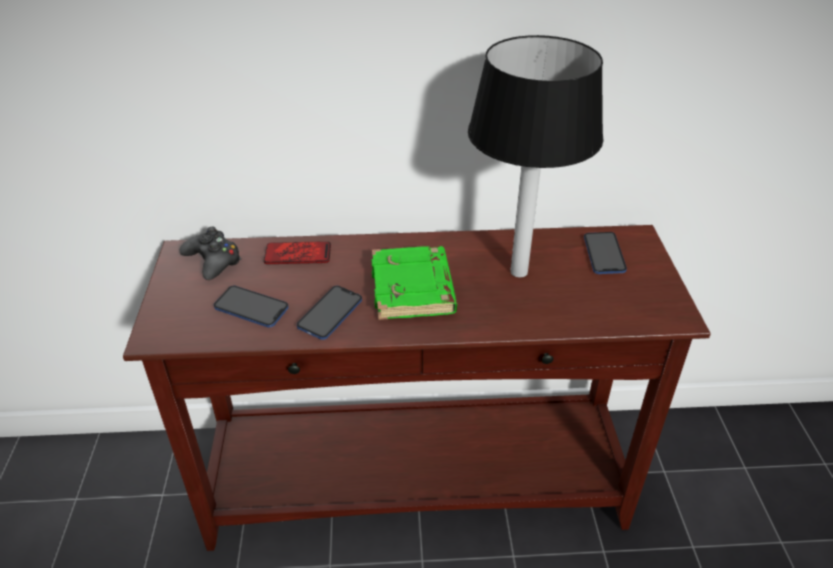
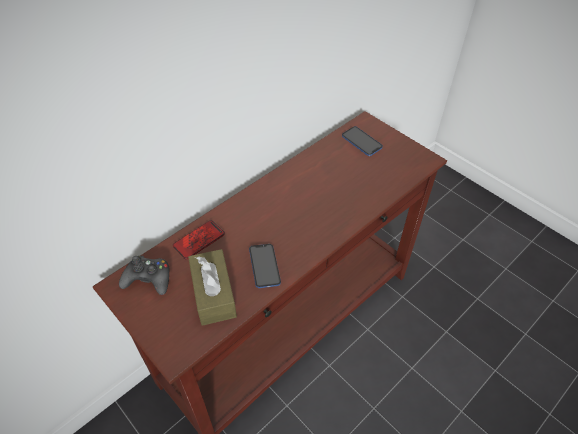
camera: 40 degrees left, 10 degrees up
(251, 308) = (213, 294): phone -> brown tissue box
(414, 289) = (292, 221): green book -> none
(518, 272) = (333, 177): table lamp -> none

